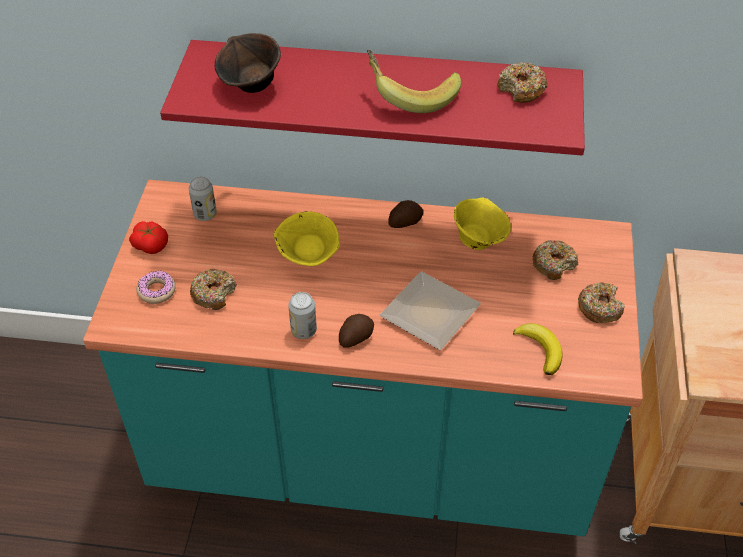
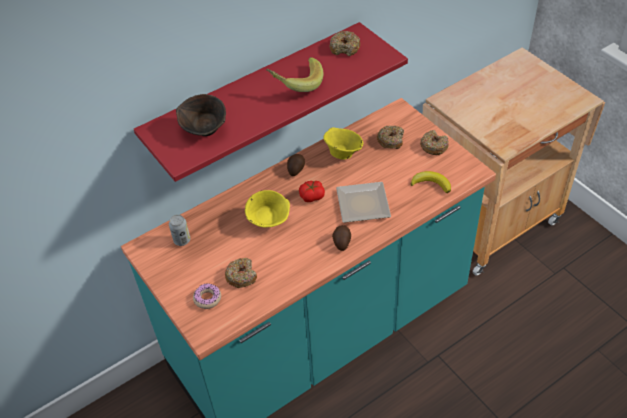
camera: 40 degrees left, 0 degrees up
(150, 244) = (171, 278): tomato -> tomato (312, 196)
(303, 330) = (312, 258): can -> none

